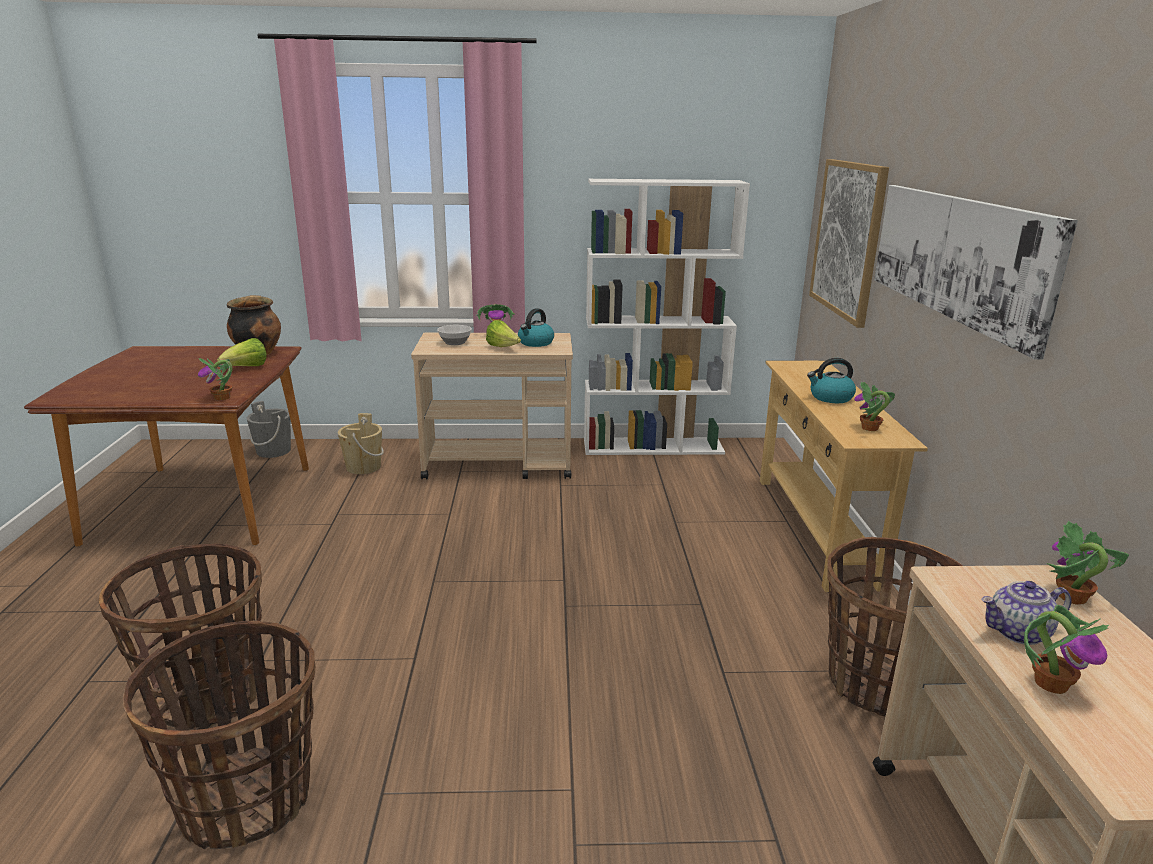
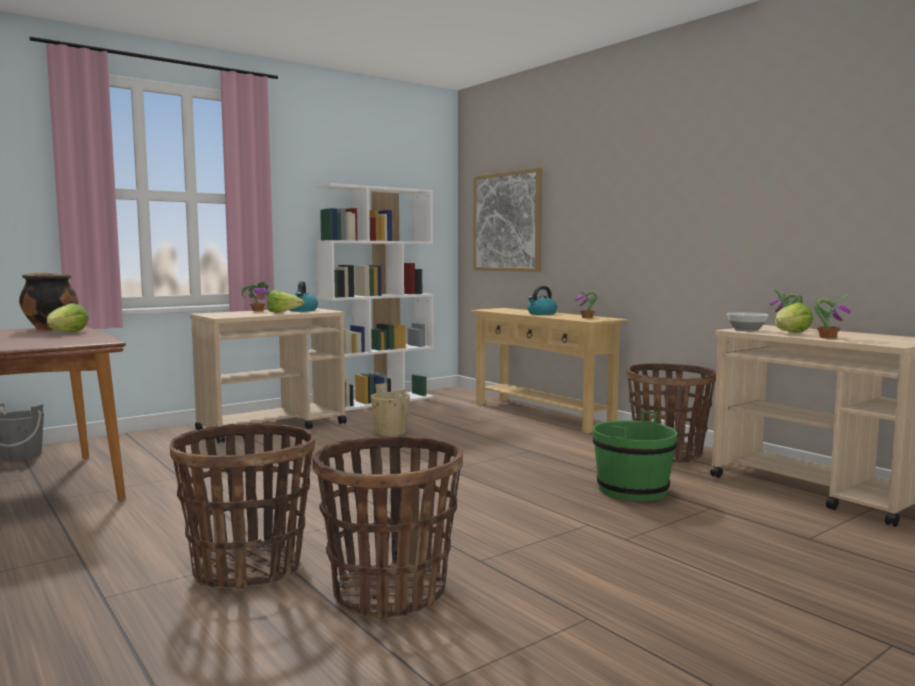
camera: 35 degrees left, 15 degrees down
(222, 398) = (97, 341): potted plant -> none
(363, 467) = (145, 447): beige bucket -> beige bucket (390, 431)
(455, 343) = (235, 314): bowl -> bowl (747, 330)
(719, 745) = (632, 490): none -> green bucket
(956, 257) = (622, 201): picture -> none
(1018, 633) = (791, 333): teapot -> lettuce

